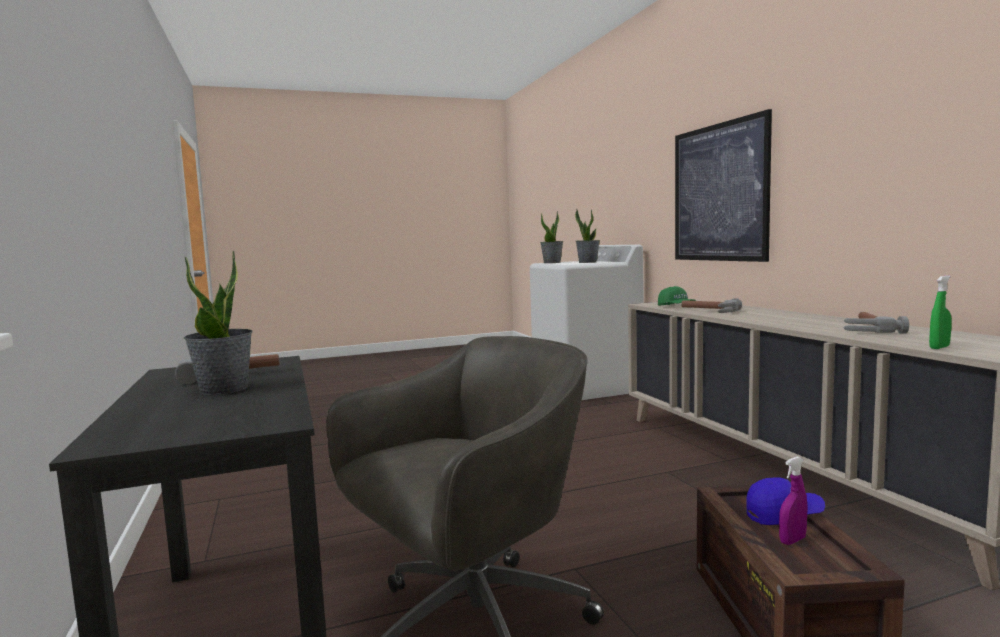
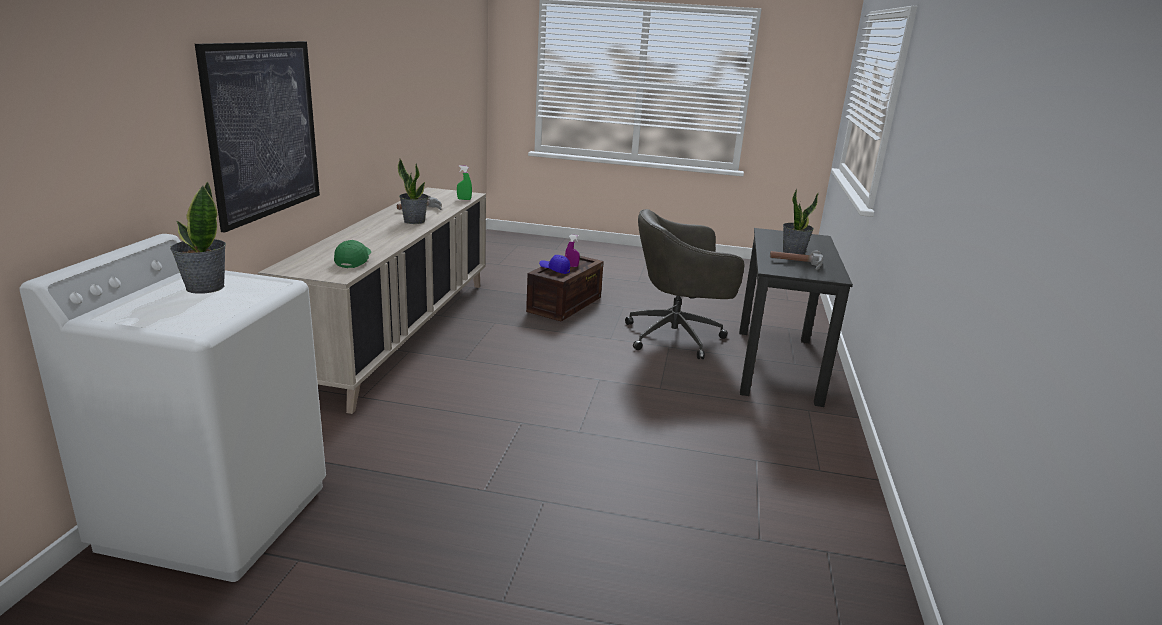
camera: 150 degrees left, 15 degrees up
(552, 262) = (196, 319): potted plant -> potted plant (414, 221)
(707, 312) = (382, 246): hammer -> none

